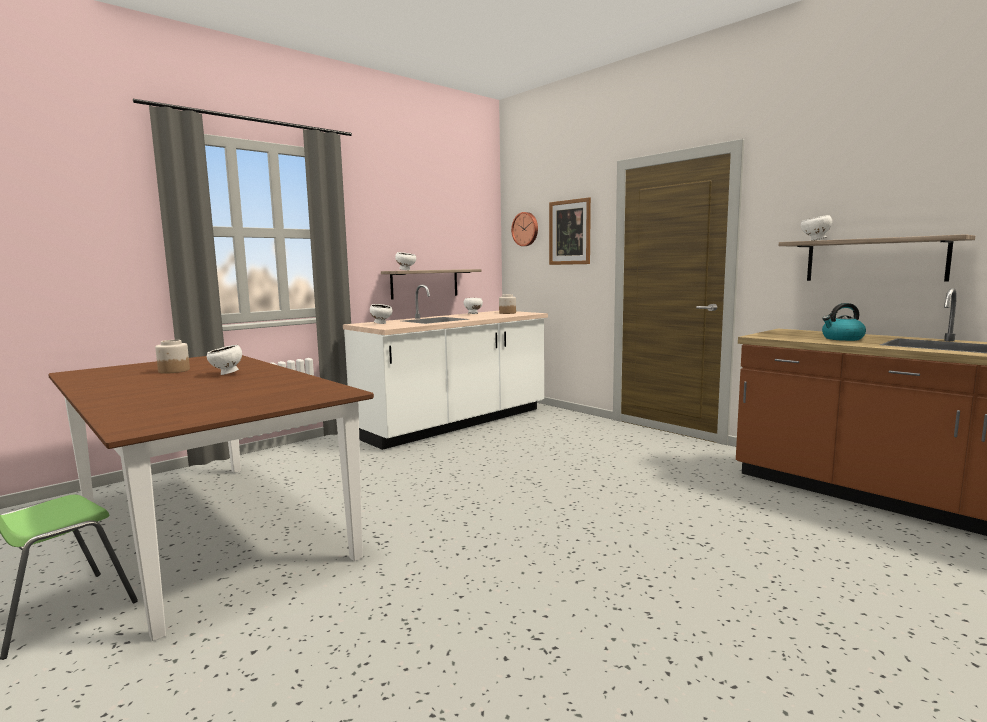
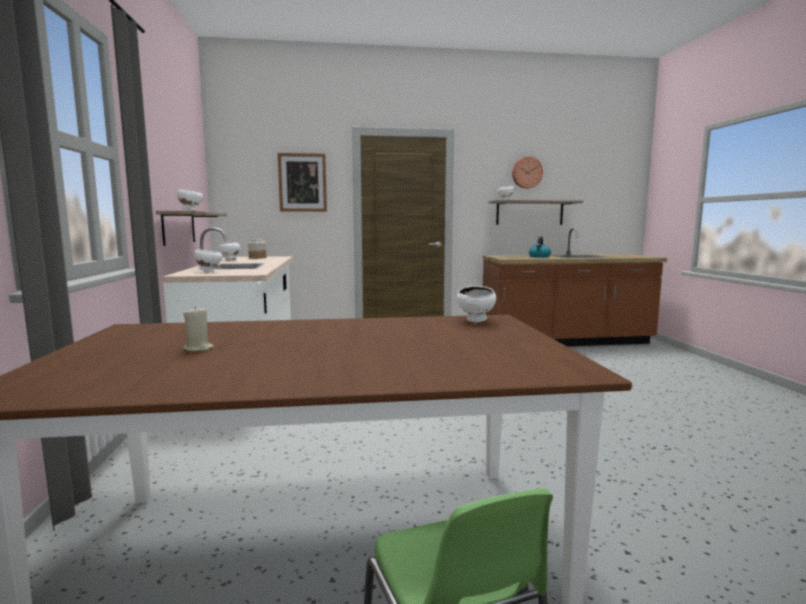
camera: 55 degrees left, 0 degrees up
(173, 371) = (198, 348): jar -> beige candle
(226, 374) = (300, 334): white bowl -> white bowl (476, 321)
(525, 229) = (245, 175): wall clock -> wall clock (526, 172)

